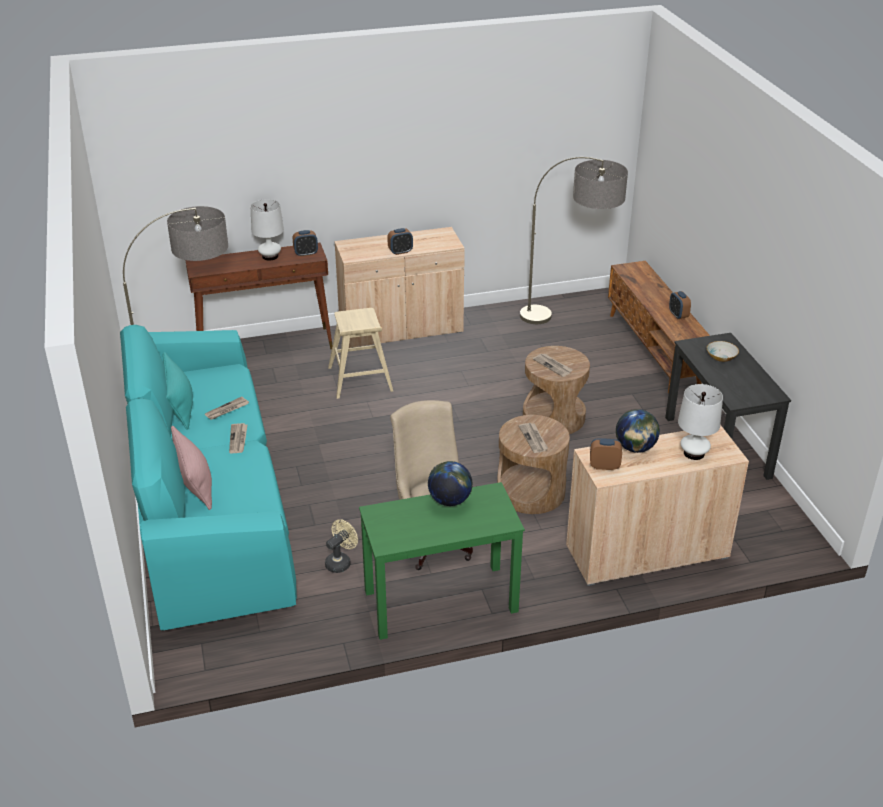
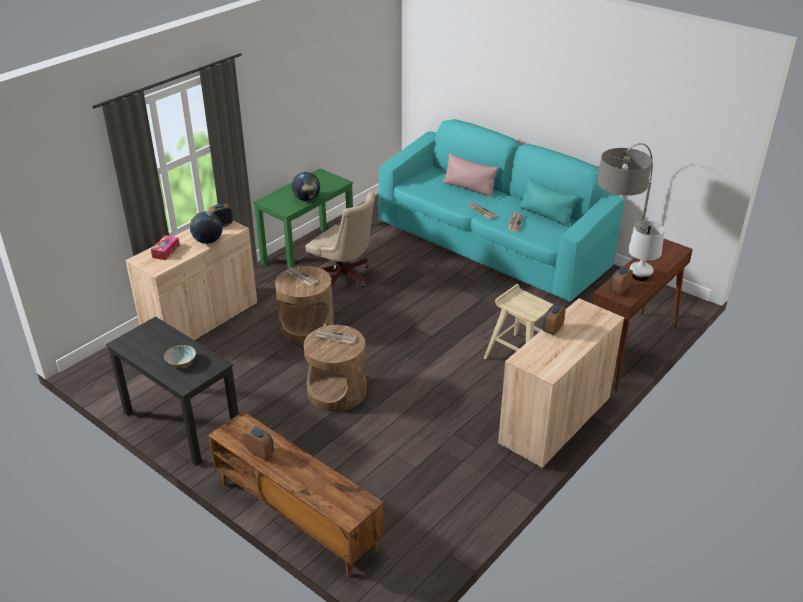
camera: 145 degrees right, 0 degrees up
(340, 562) = (382, 248): beige fan -> none
(570, 327) = (406, 507): floor lamp -> none
(694, 453) = (166, 251): white table lamp -> tissue box

